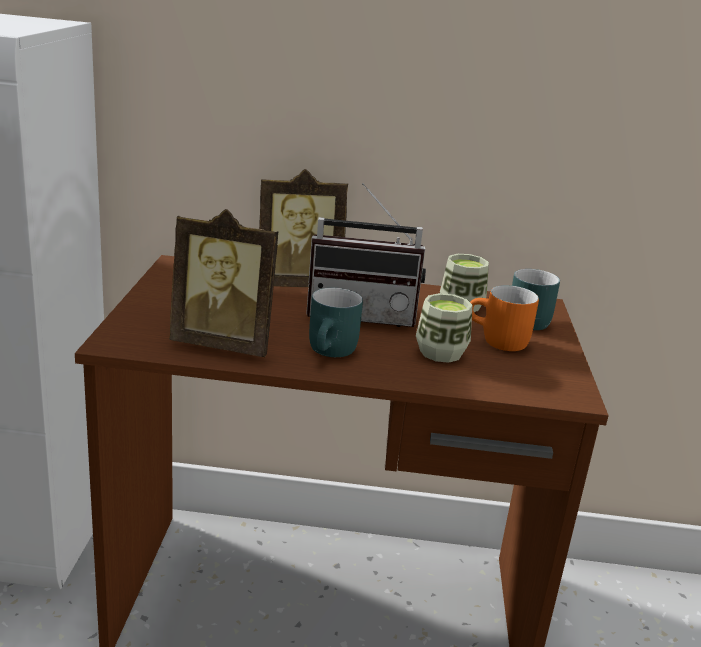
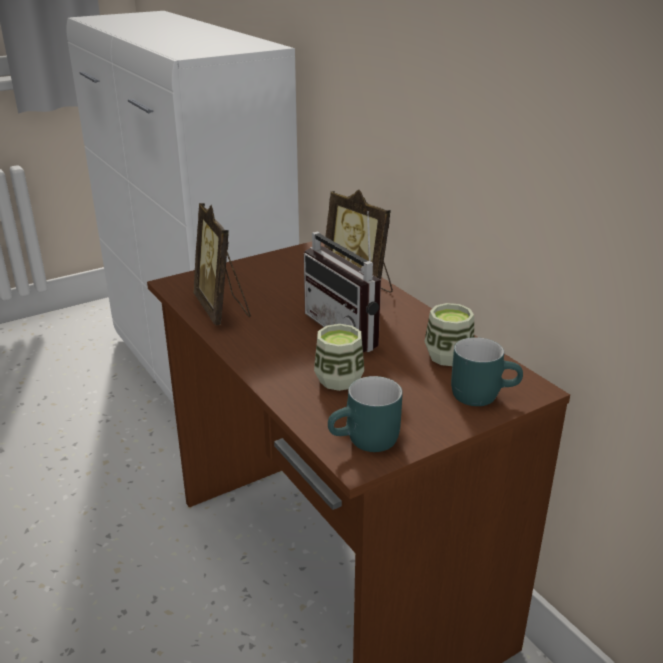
camera: 55 degrees right, 5 degrees up
(333, 352) = (270, 343): turquoise mug -> turquoise mug (367, 442)
(497, 341) = (404, 394): orange mug -> none

